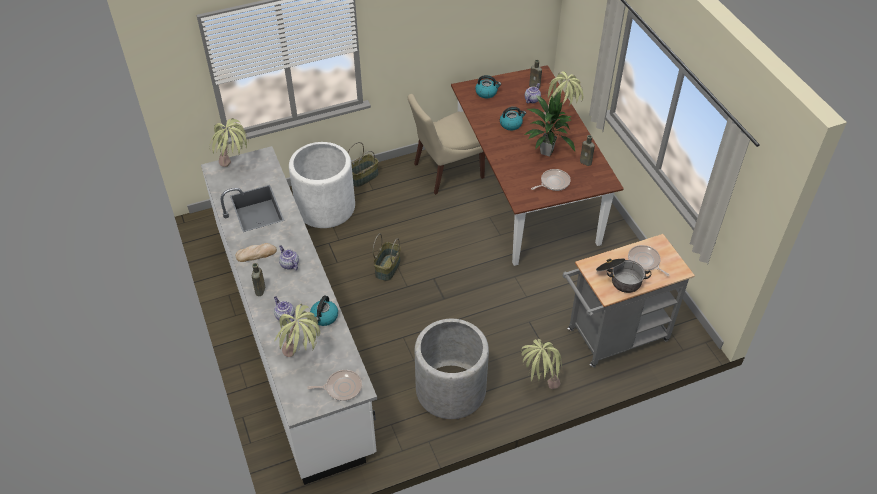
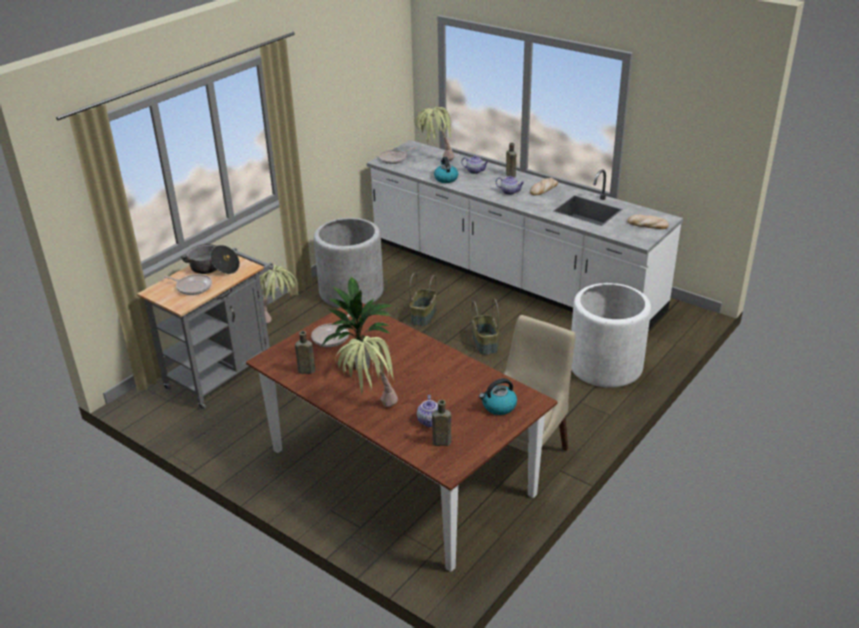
camera: 150 degrees right, 15 degrees down
(236, 169) = (647, 224): potted plant -> bread
(363, 177) = (606, 410): basket -> basket (424, 316)
(511, 124) = (430, 379): kettle -> none

